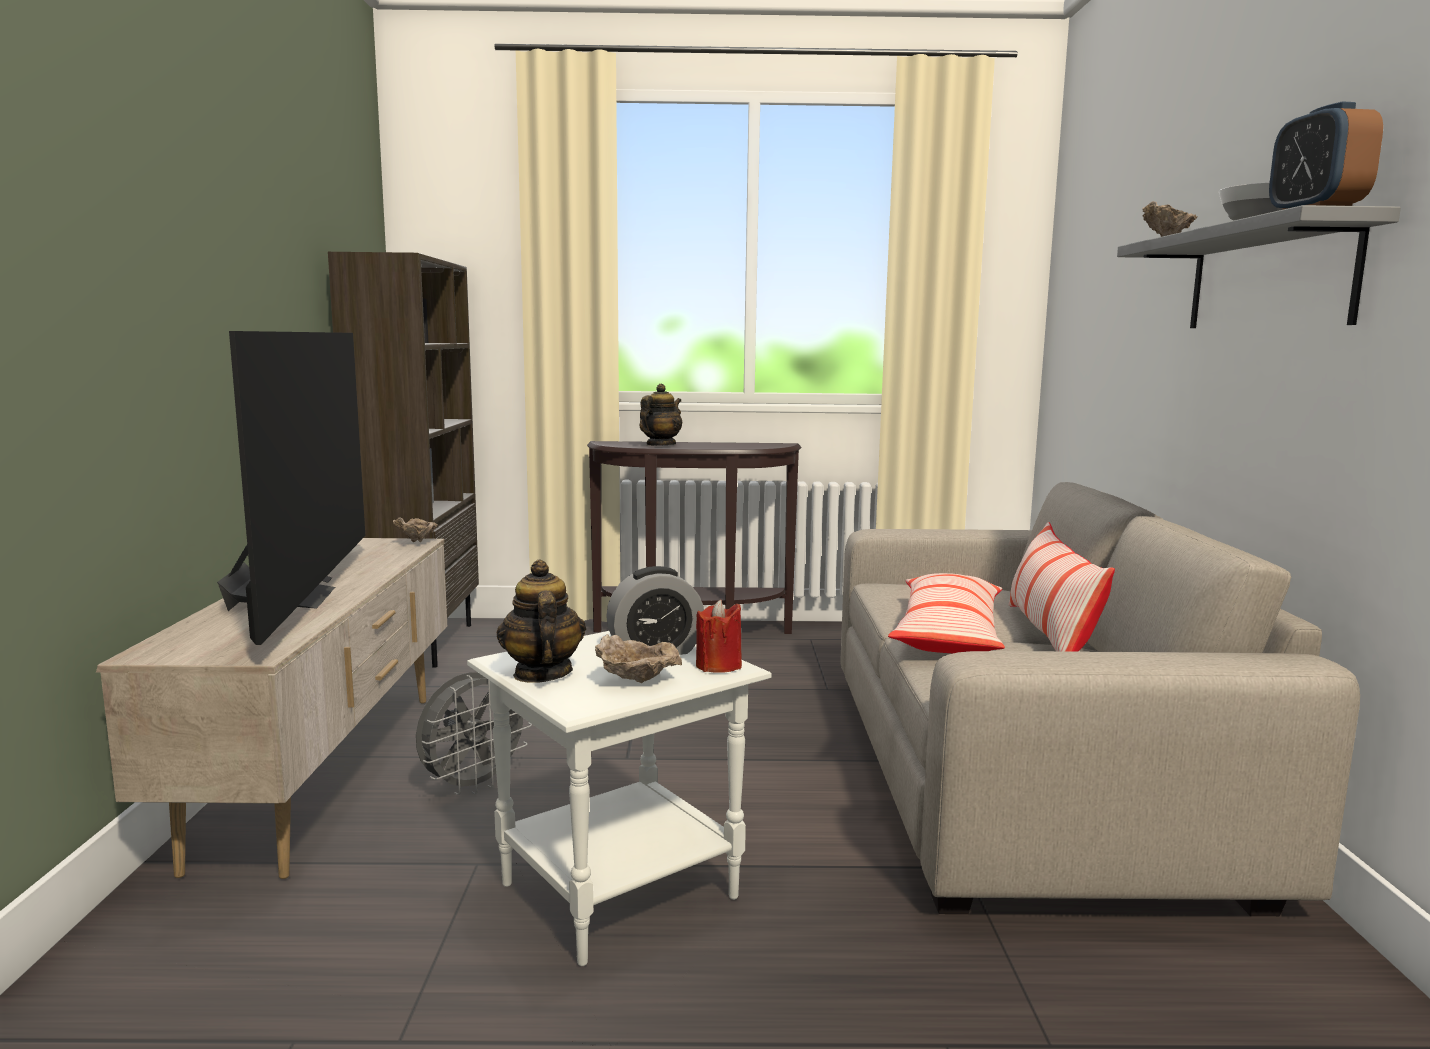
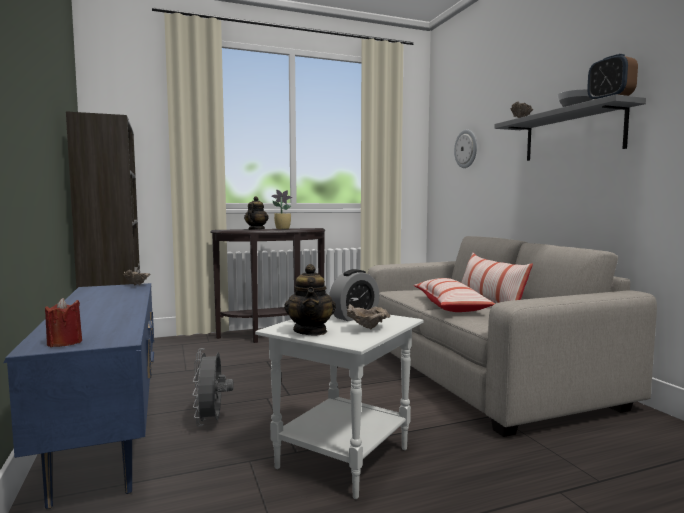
camera: 20 degrees left, 5 degrees down
(298, 598) = (101, 313): television -> none
(327, 773) = (109, 430): beige tv stand -> blue tv stand
(473, 785) = (212, 422): grey fan -> grey fan turned 150 degrees clockwise
(542, 674) = (310, 331): teapot -> teapot turned 150 degrees counterclockwise
(712, 444) = (282, 229): none -> potted plant
(718, 666) = (396, 319): red candle -> red candle (64, 343)
(1102, 288) = (466, 149): none -> wall clock

